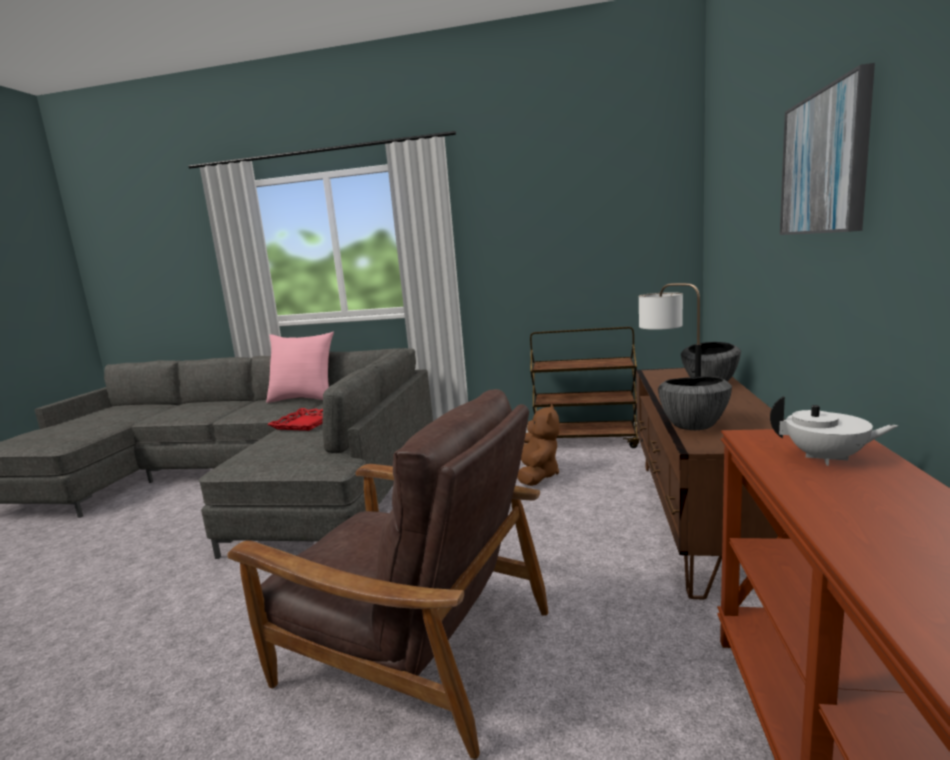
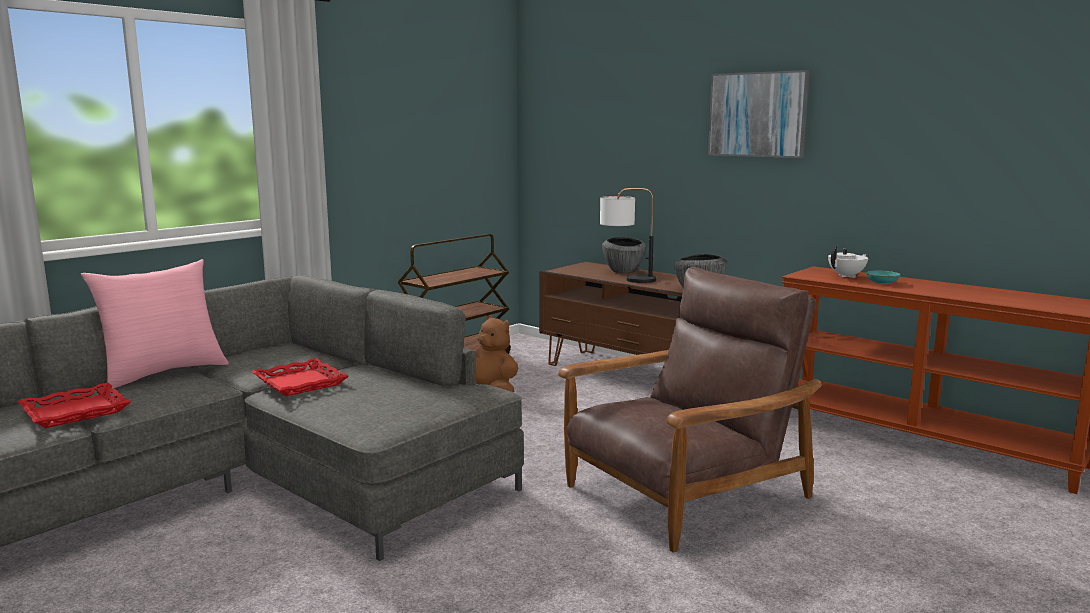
camera: 60 degrees left, 0 degrees up
(228, 411) = (75, 412): none -> red tray
(841, 489) = (882, 282): none -> turquoise bowl

